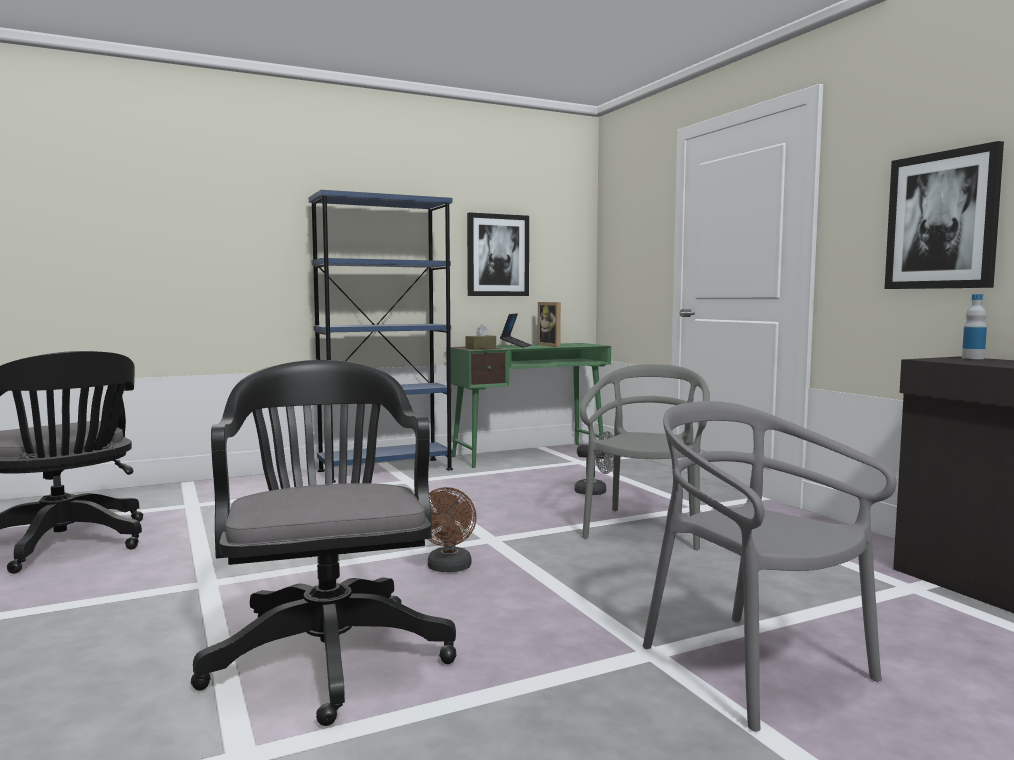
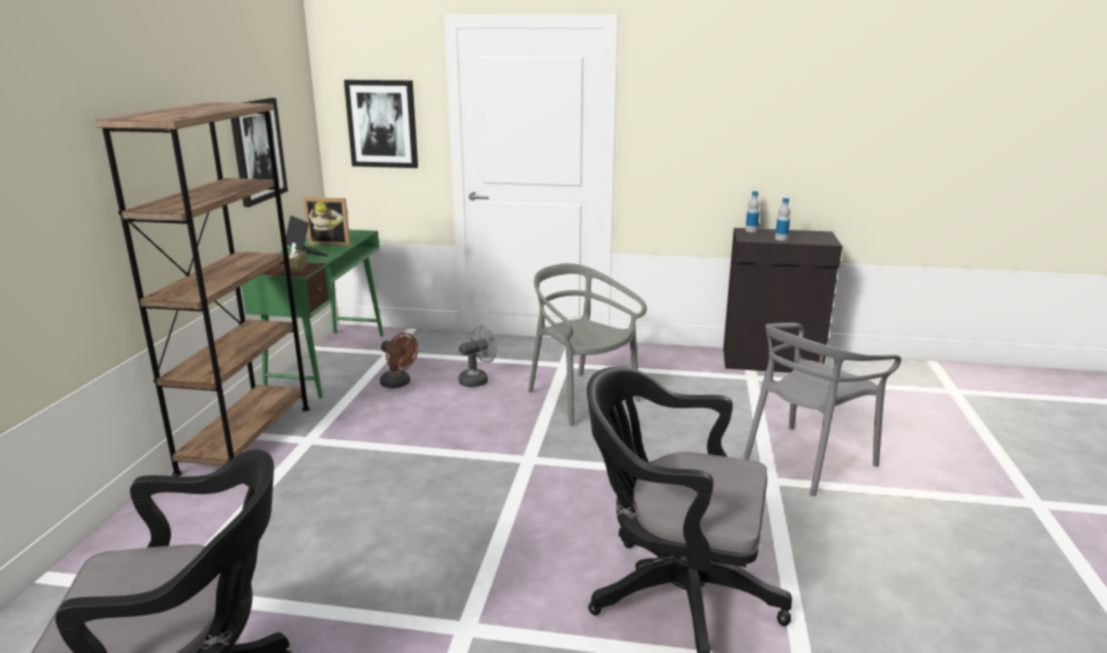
camera: 55 degrees left, 15 degrees up
(385, 470) = (246, 439): blue bookcase -> brown bookcase
(449, 568) = (569, 497): brown fan -> brown fan (399, 384)
(753, 667) = (807, 460): grey chair -> grey chair turned 45 degrees counterclockwise
(942, 221) = (721, 138): picture -> picture (382, 124)
(987, 363) = (781, 239): none -> bottle

